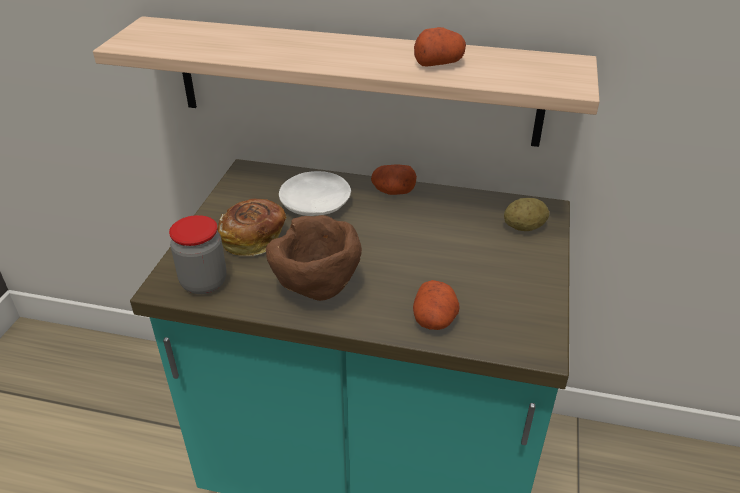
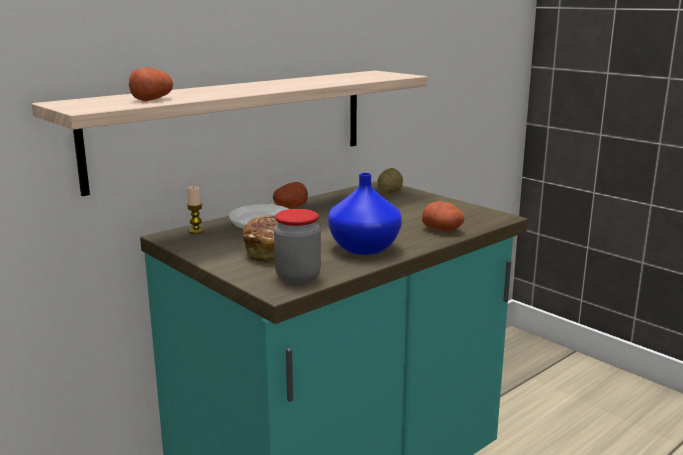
camera: 55 degrees left, 20 degrees down
(271, 176) = (196, 231): none -> candle
(316, 289) = (365, 248): brown bowl -> blue vase
(438, 63) = (322, 80): potato -> potato (151, 99)

